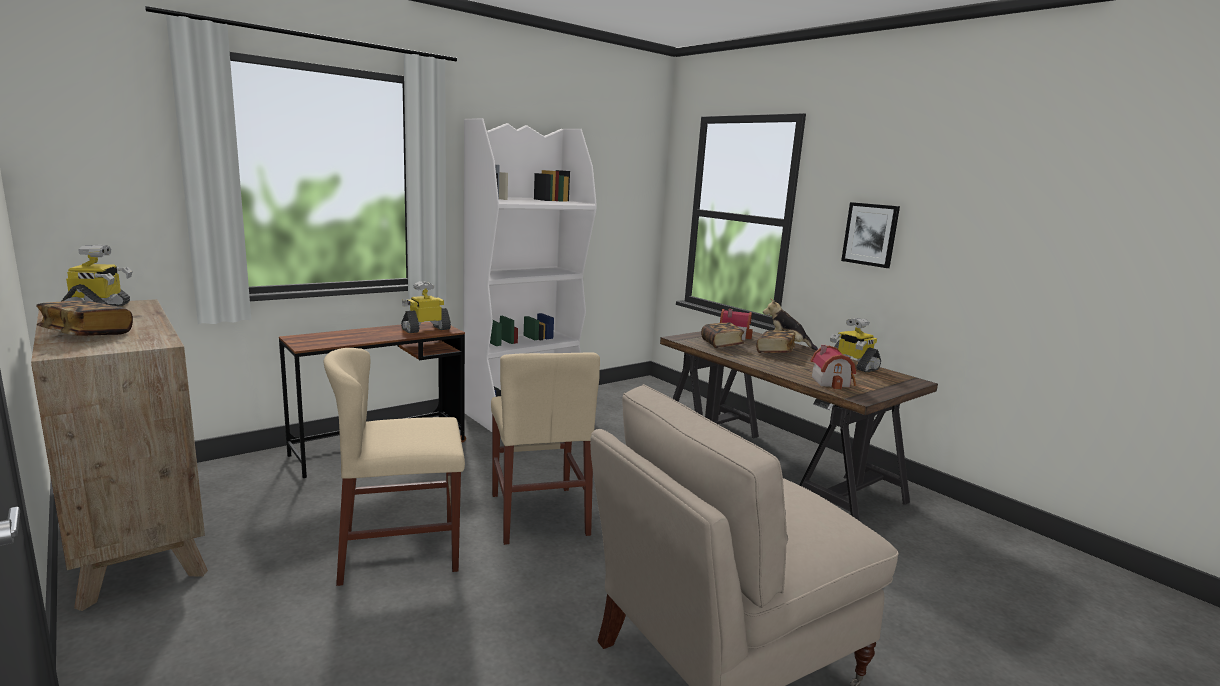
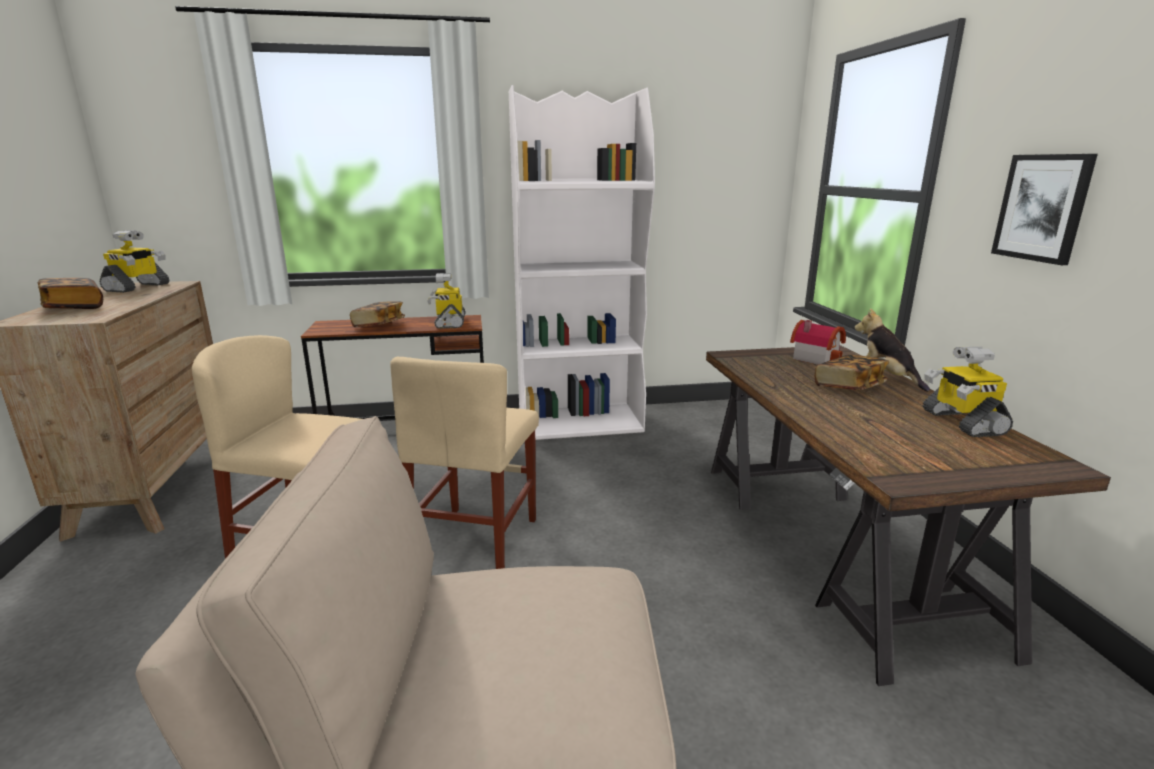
camera: 30 degrees right, 5 degrees up
(426, 329) = (449, 323): toy robot -> toy robot turned 90 degrees counterclockwise
(721, 344) = (778, 368): book -> book (379, 325)
(832, 382) = (884, 445): toy house -> none

